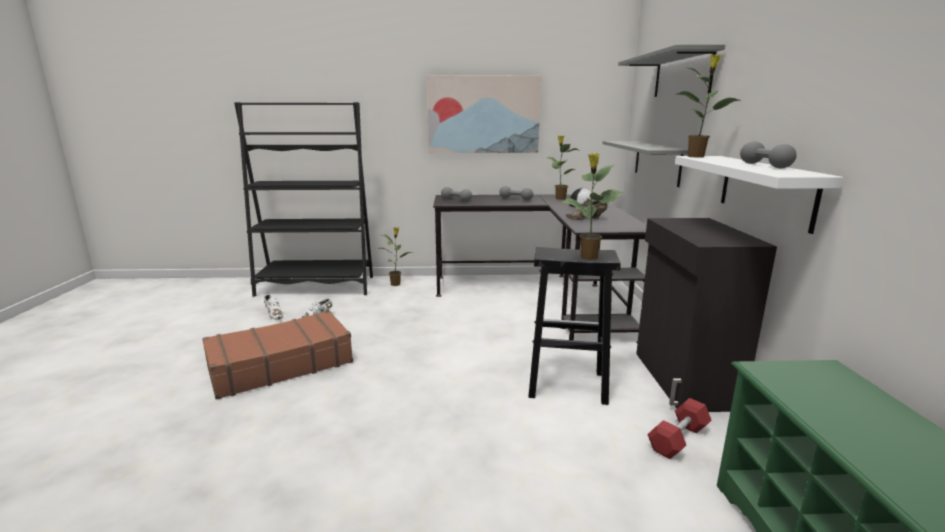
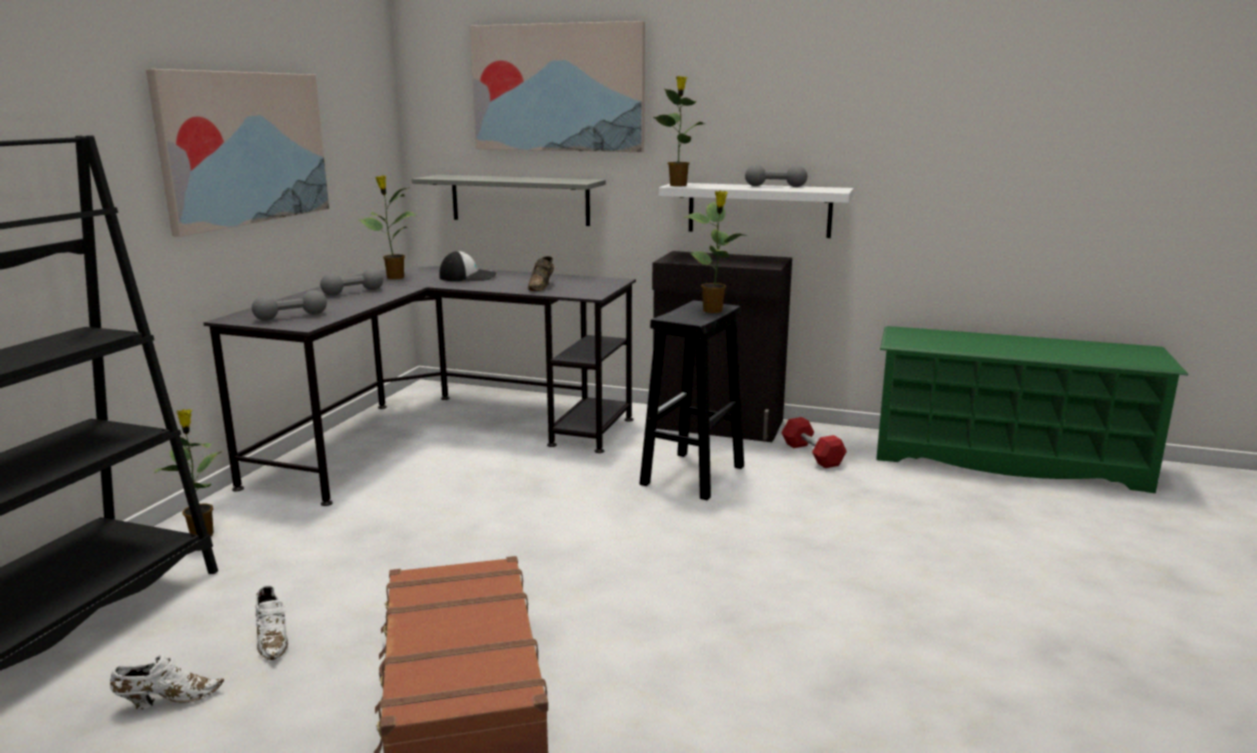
camera: 70 degrees left, 0 degrees up
(682, 75) = (558, 88): grey shelf -> picture

